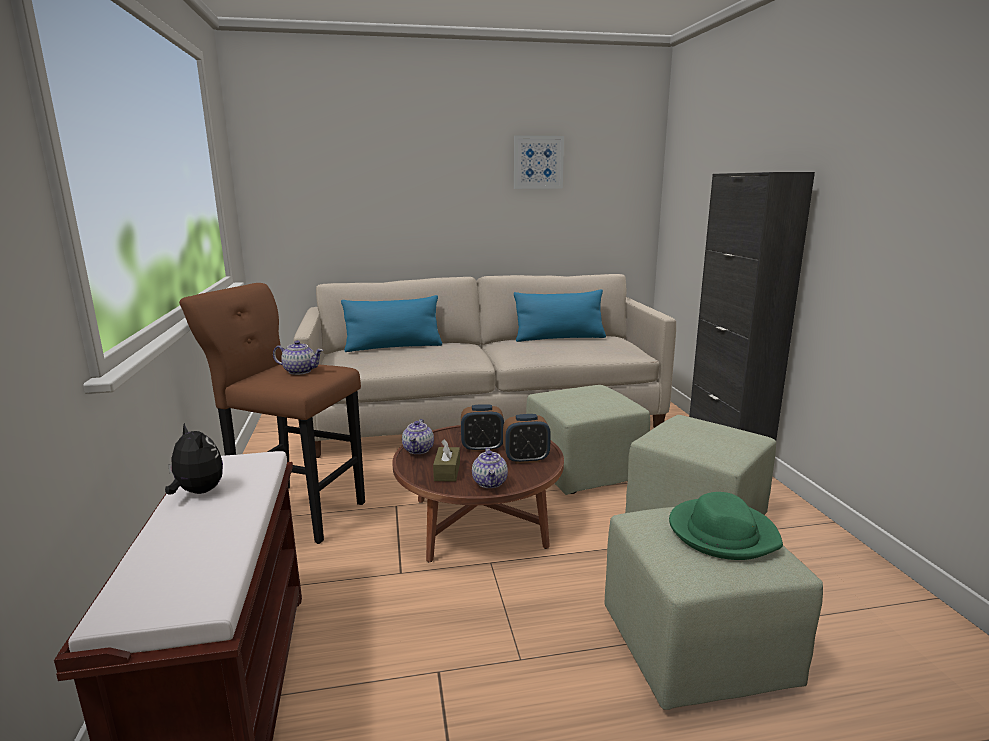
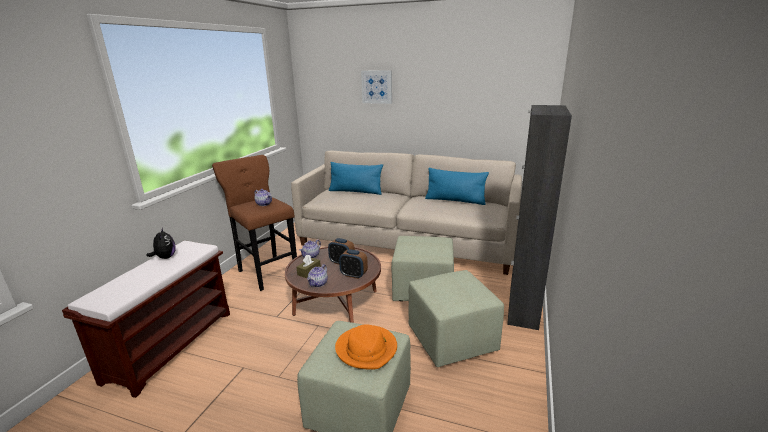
camera: 30 degrees right, 5 degrees up
(538, 162) = (464, 81): picture -> picture (377, 87)
(722, 533) = (367, 349): green hat -> orange hat

